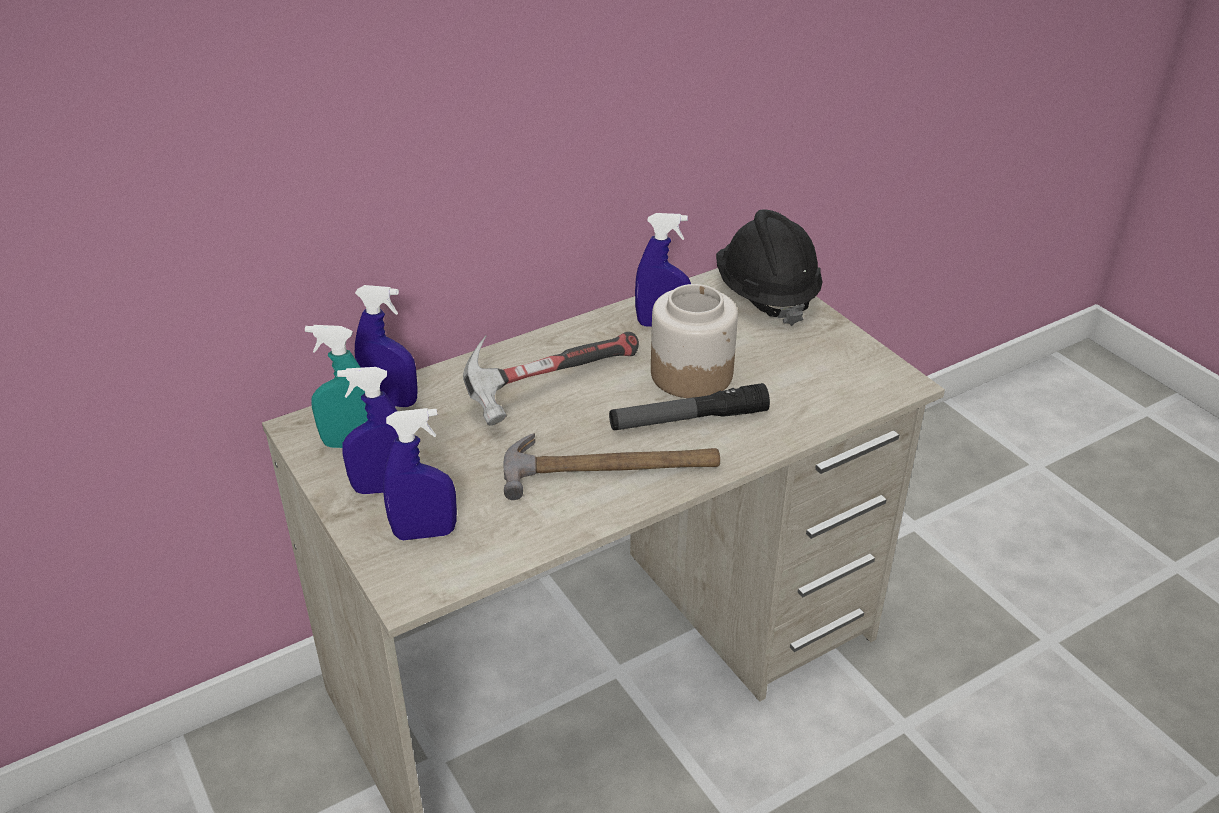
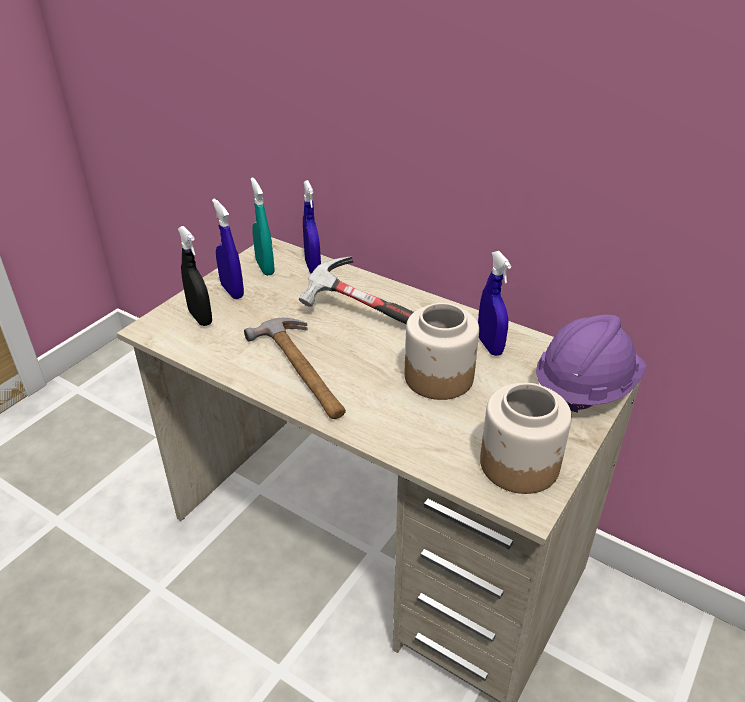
camera: 65 degrees right, 0 degrees up
(425, 533) = (200, 318): blue spray bottle -> black spray bottle
(688, 419) = (381, 390): flashlight -> none
(765, 295) = (585, 388): black hard hat -> purple hard hat
(849, 369) = (520, 464): none -> jar

